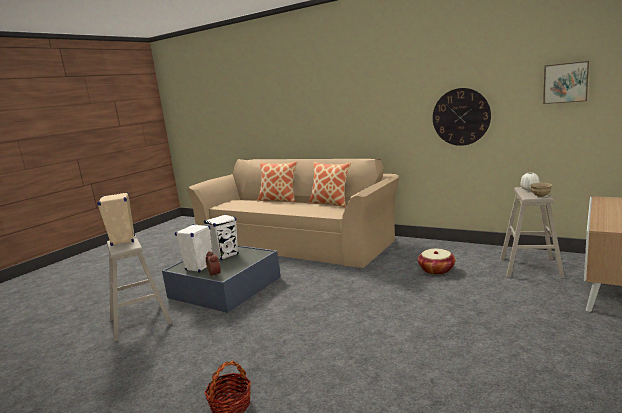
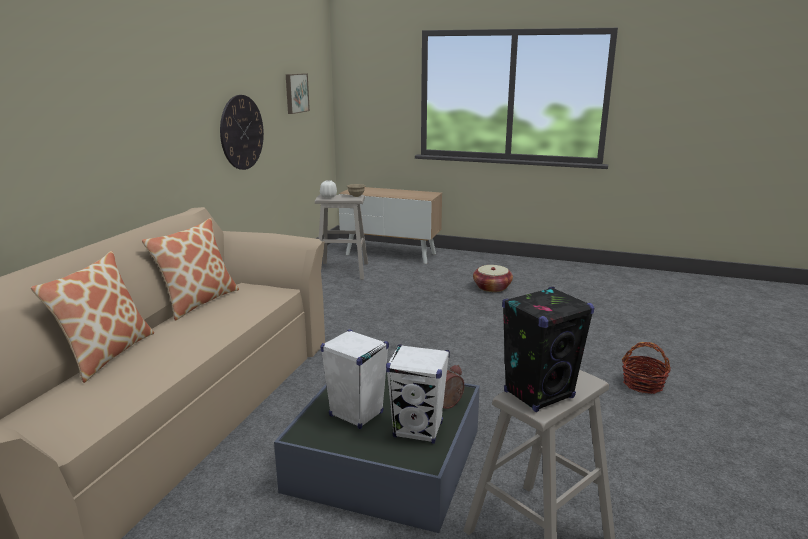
camera: 105 degrees left, 5 degrees up
(123, 241) = (539, 394): beige speaker -> black speaker
(436, 270) = (340, 305): basket -> basket (492, 287)

